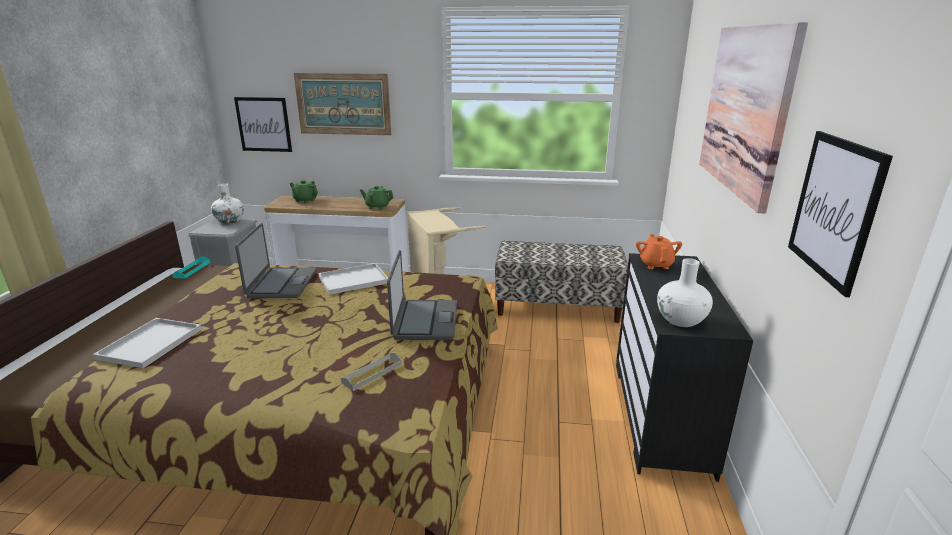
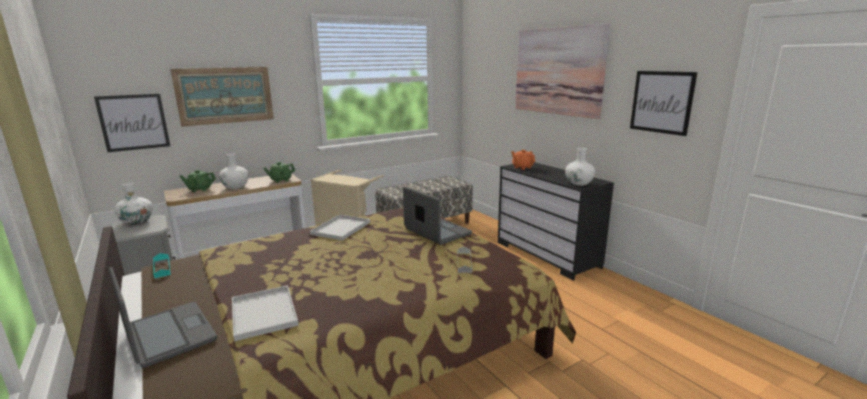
camera: 40 degrees left, 5 degrees down
(281, 284) = (288, 246): laptop -> laptop (168, 335)
(331, 205) = (235, 187): none -> white vase

